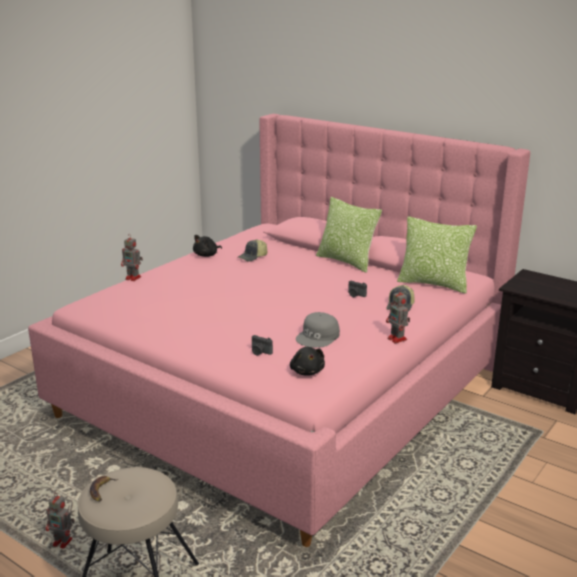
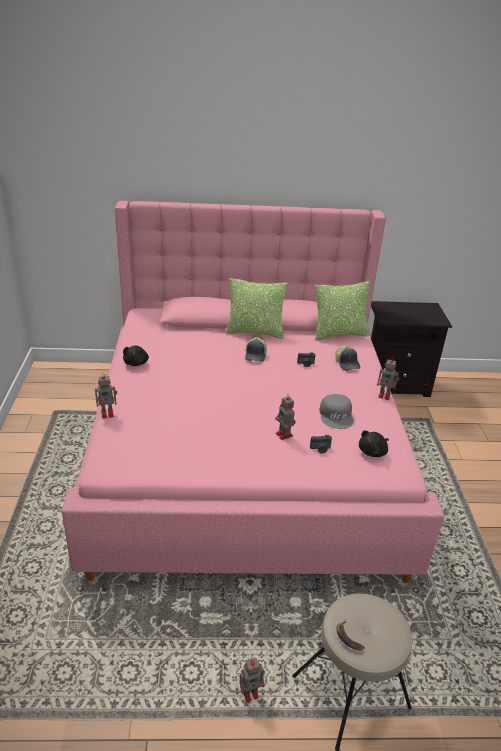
camera: 40 degrees left, 10 degrees up
(245, 333) = (284, 435): none -> toy robot
(253, 257) = (179, 352): cap -> cap (256, 355)
(307, 371) = (373, 452): black plush toy -> black plush toy turned 105 degrees clockwise

